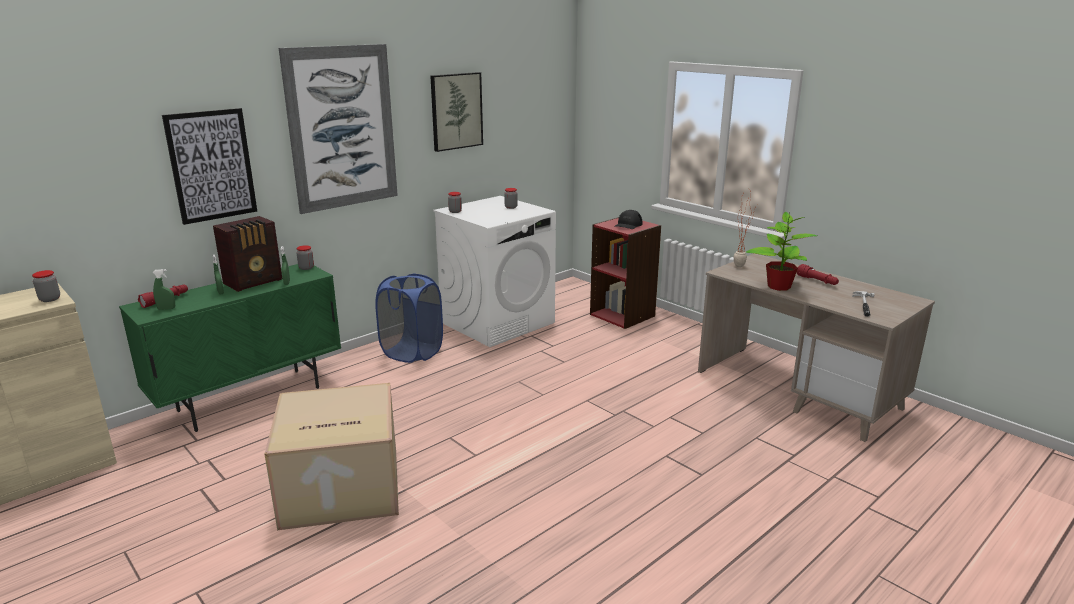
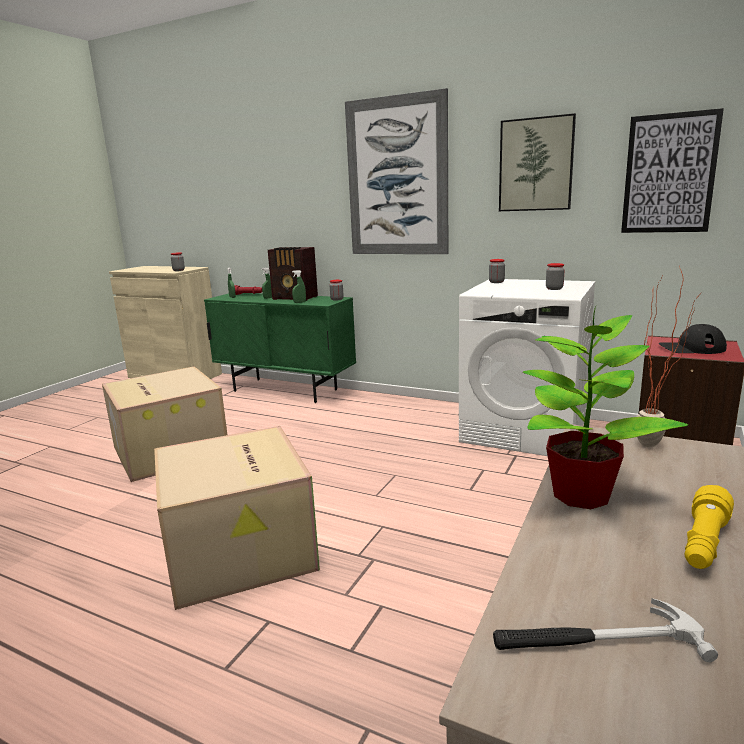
camera: 70 degrees right, 5 degrees down
(211, 165) = (293, 201): picture -> picture (669, 174)
(412, 352) = (409, 414): blue laundry basket -> none
(579, 458) = (241, 550): none -> cardboard box
(817, 281) = (704, 543): red flashlight -> yellow flashlight

